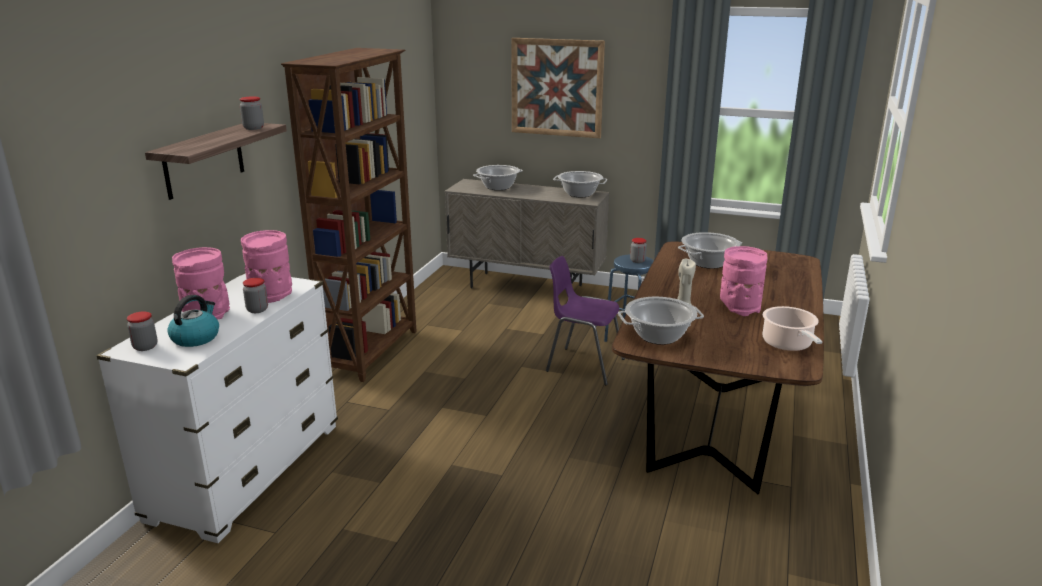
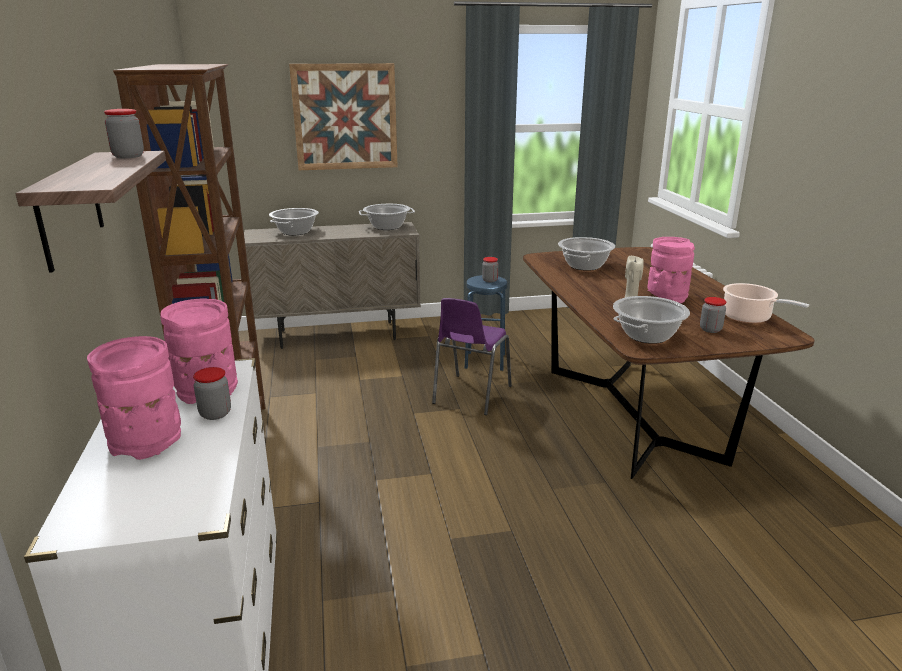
camera: 30 degrees left, 0 degrees up
(145, 347) = (102, 515): jar -> jar (710, 329)
(196, 337) = (173, 476): kettle -> none
(583, 365) = (470, 395): purple chair -> purple chair turned 60 degrees counterclockwise

